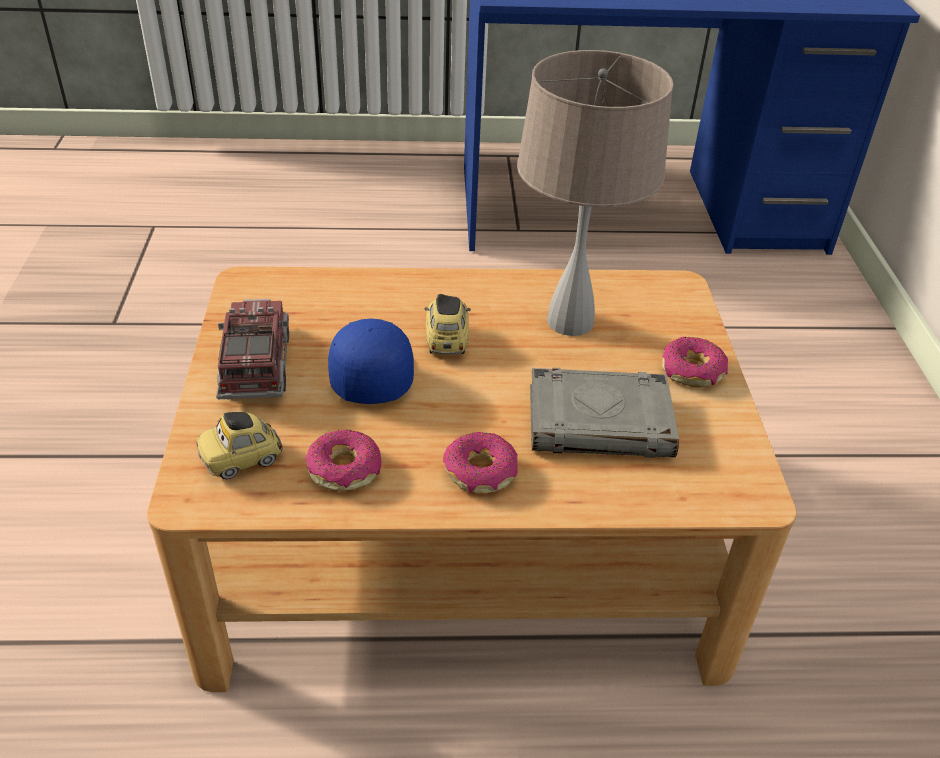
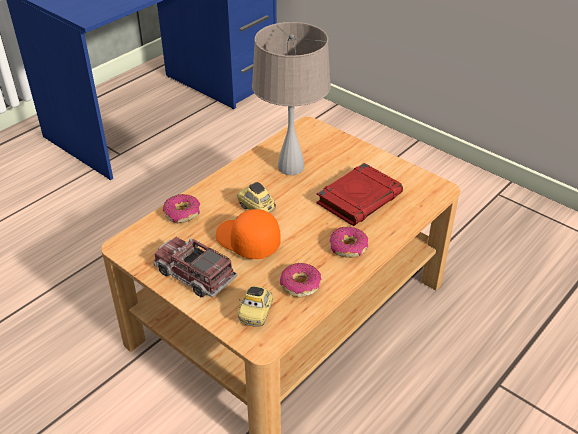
camera: 45 degrees left, 0 degrees up
(370, 371) = (247, 242): blue cap -> orange cap
(601, 422) = (359, 198): grey book -> red book
(692, 371) = (361, 157): donut -> donut (182, 213)

